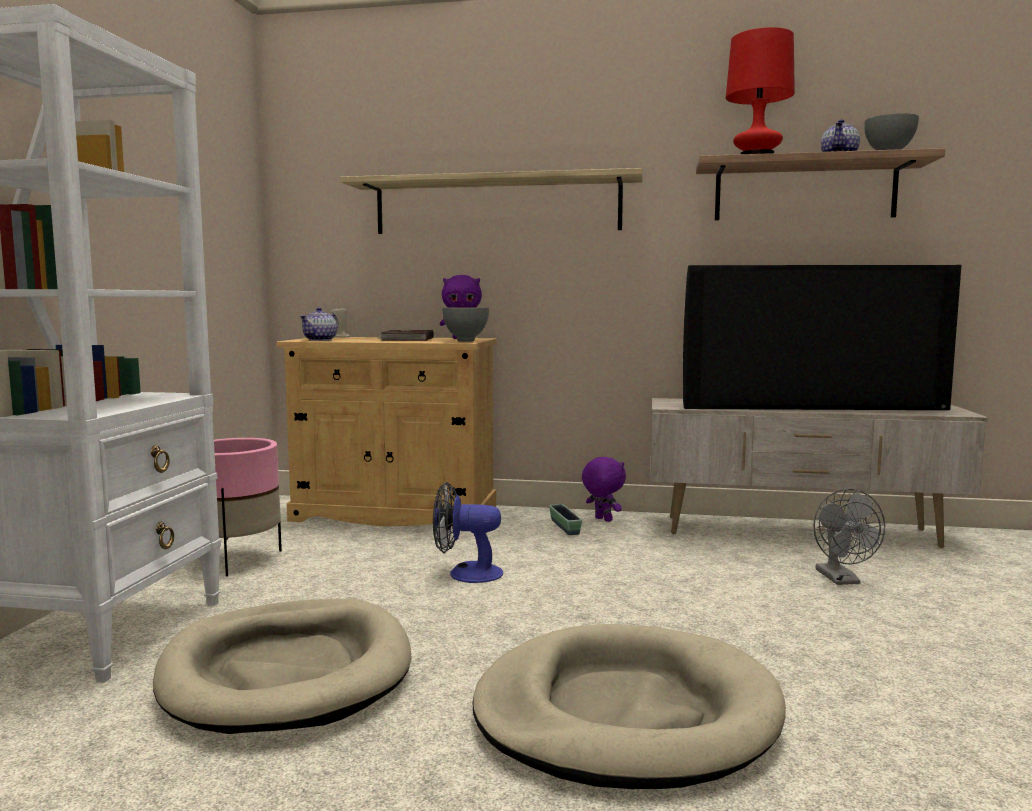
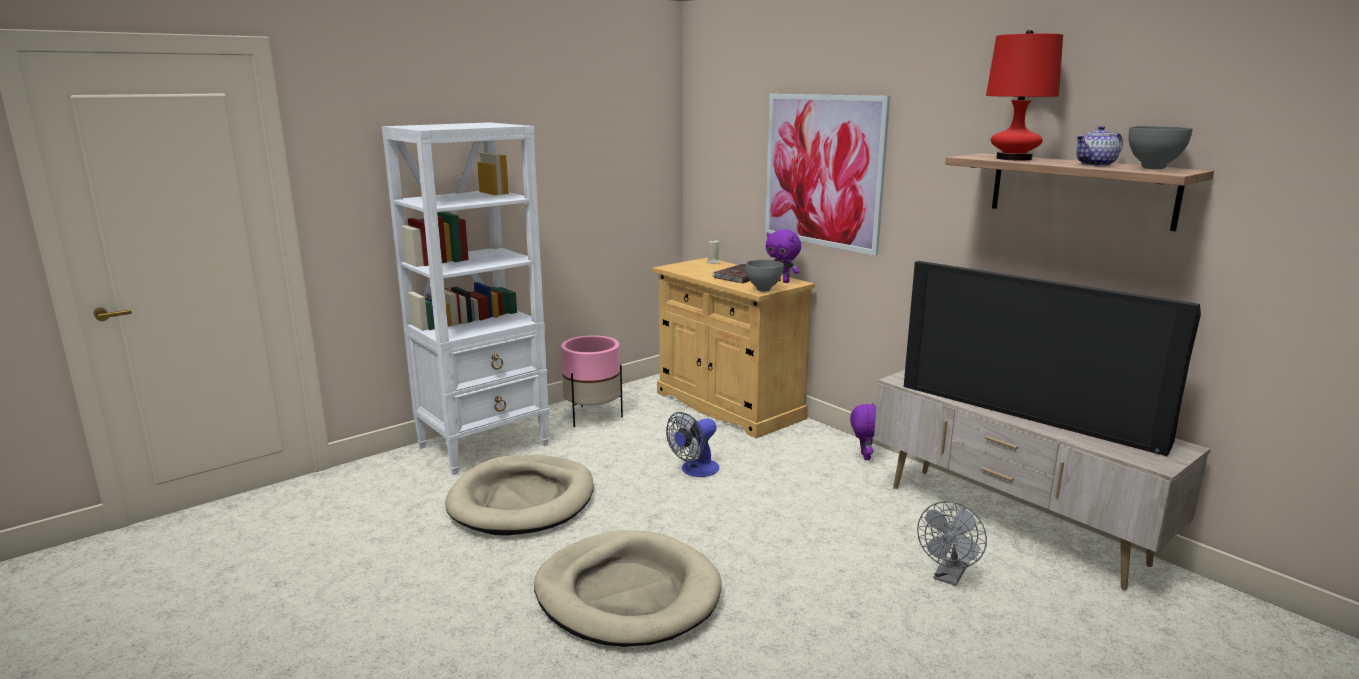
camera: 40 degrees right, 10 degrees up
(320, 340) = (682, 269): teapot -> none
(466, 573) = (695, 470): fan -> fan turned 90 degrees counterclockwise
(496, 206) = (823, 171): shelf -> picture
(565, 527) = (823, 454): planter -> none

